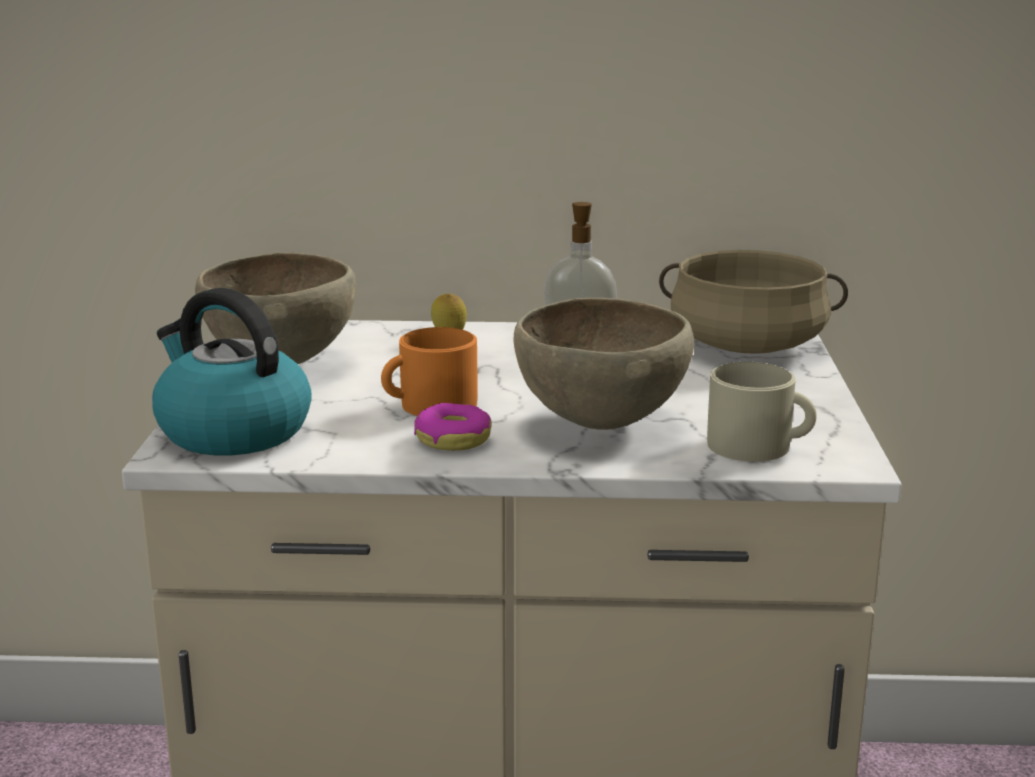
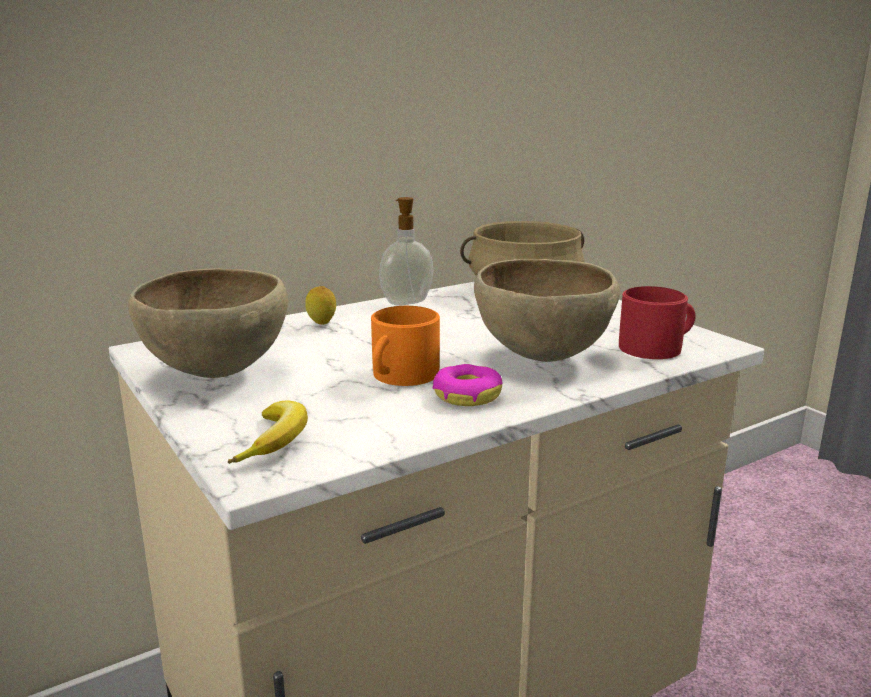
camera: 35 degrees left, 0 degrees up
(231, 431) = (276, 441): kettle -> banana
(759, 446) = (657, 347): beige mug -> red mug

